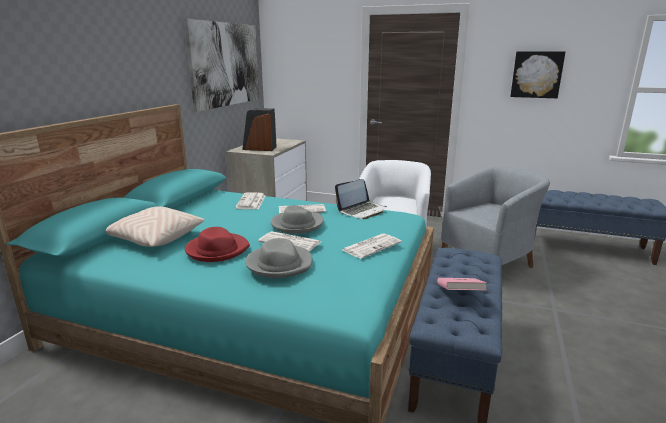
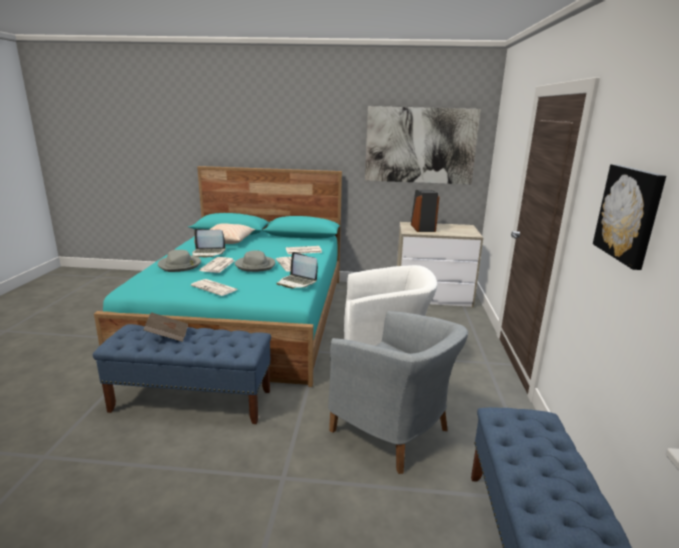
camera: 75 degrees right, 0 degrees up
(217, 249) = (208, 253): red hat -> laptop
(459, 295) = (167, 336): pink book -> brown book

